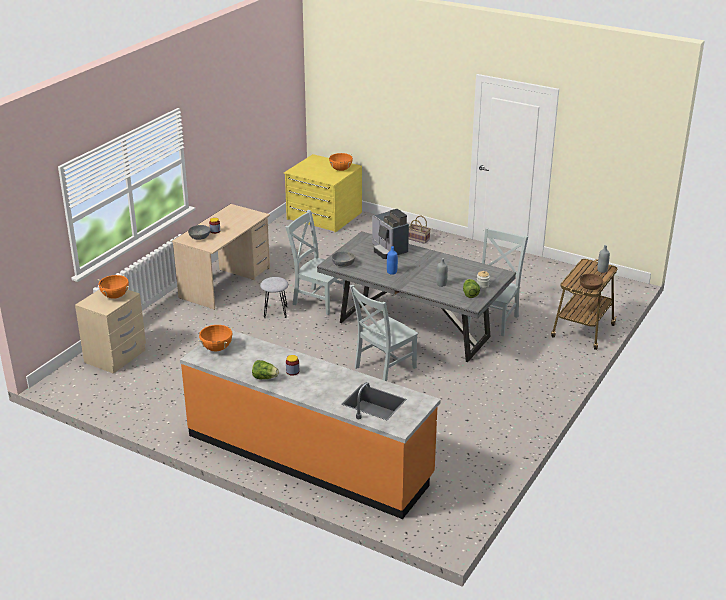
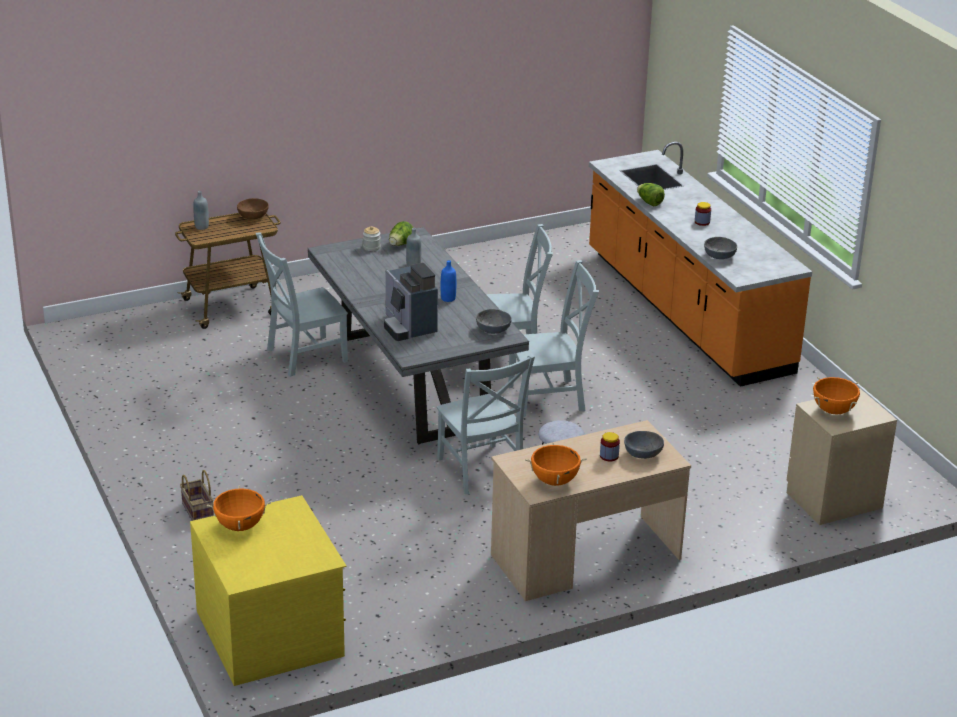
camera: 145 degrees left, 0 degrees up
(217, 348) = (762, 267): orange cooking pot -> orange cooking pot (554, 481)
(254, 346) = (719, 256): none -> grey bowl
(265, 378) = (735, 226): lettuce -> lettuce (649, 202)
(328, 352) = (550, 398): none -> grey chair
(388, 250) = (408, 326): coffee machine -> coffee machine turned 150 degrees clockwise

